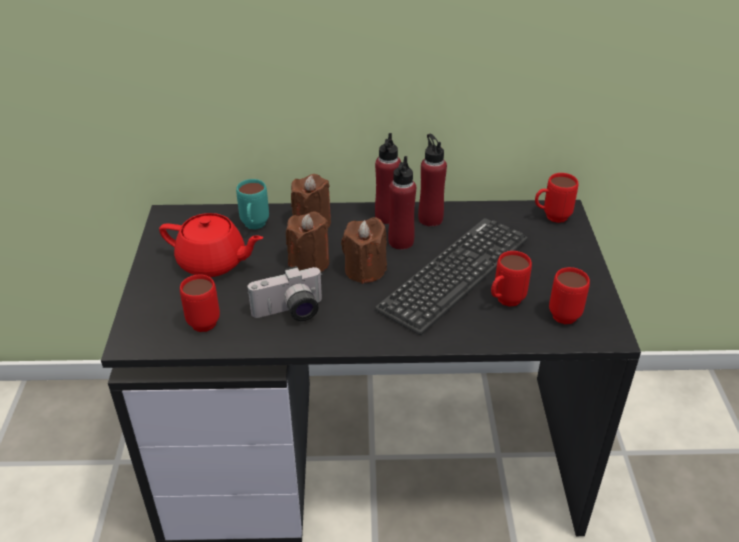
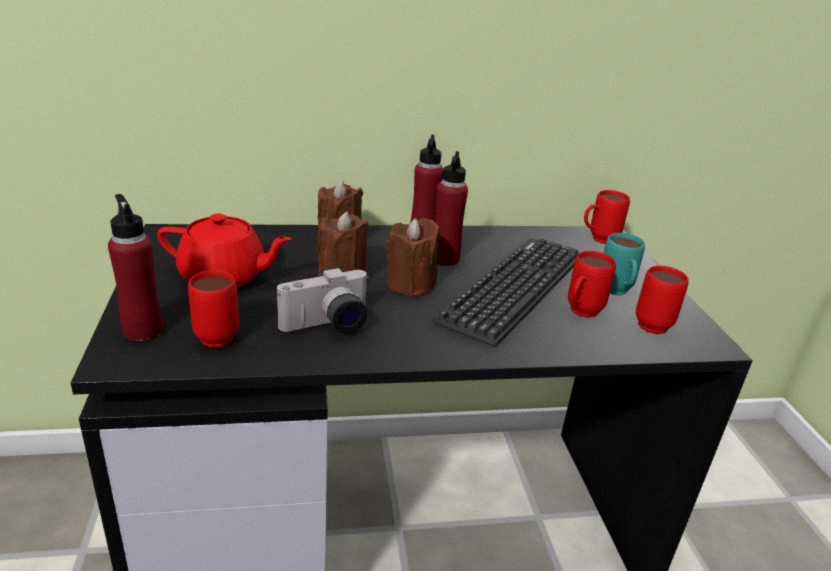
camera: 10 degrees left, 10 degrees down
(254, 227) = (271, 244): turquoise mug -> turquoise mug (616, 293)
(430, 219) = (471, 240): red bottle -> red bottle (143, 330)

